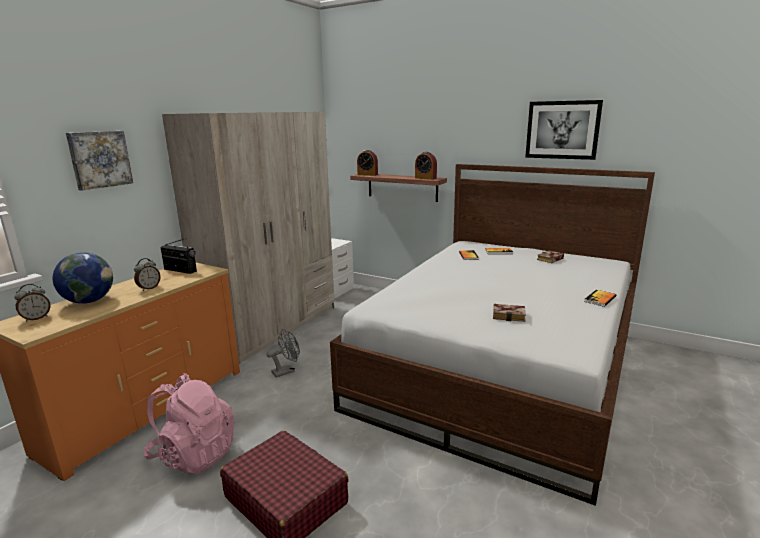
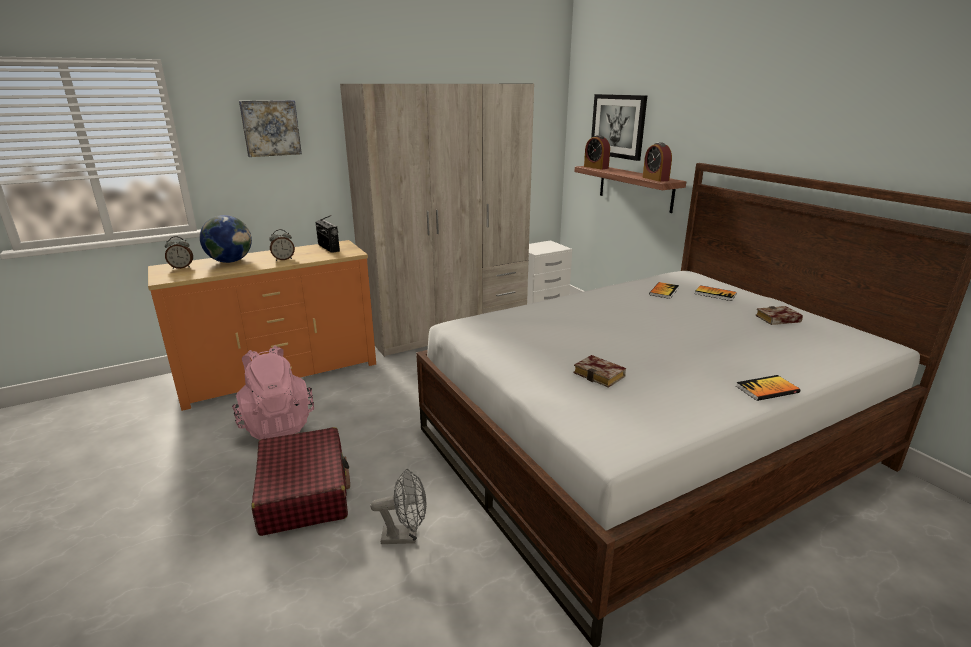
camera: 30 degrees right, 5 degrees up
(286, 371) = (416, 376): grey fan -> grey fan (405, 536)
(562, 130) = (851, 121): picture -> picture (618, 126)

